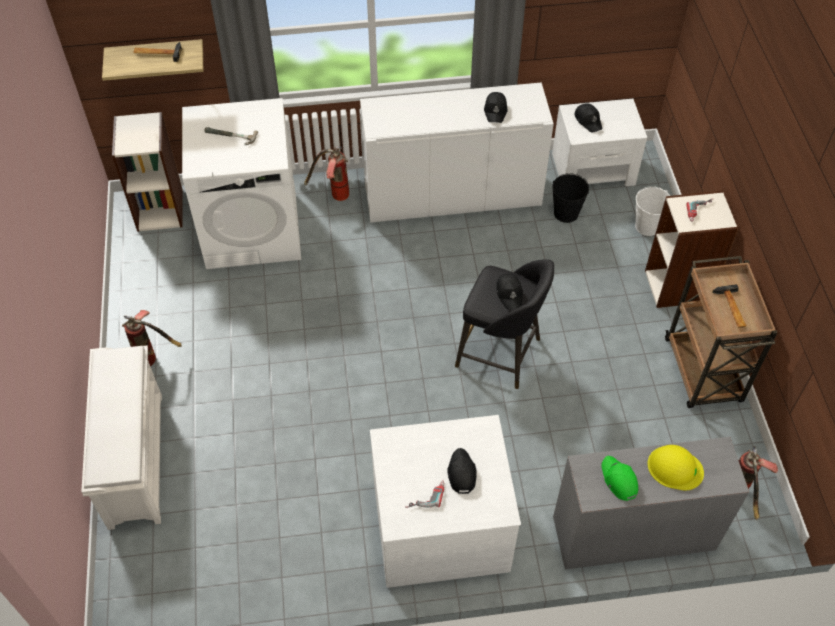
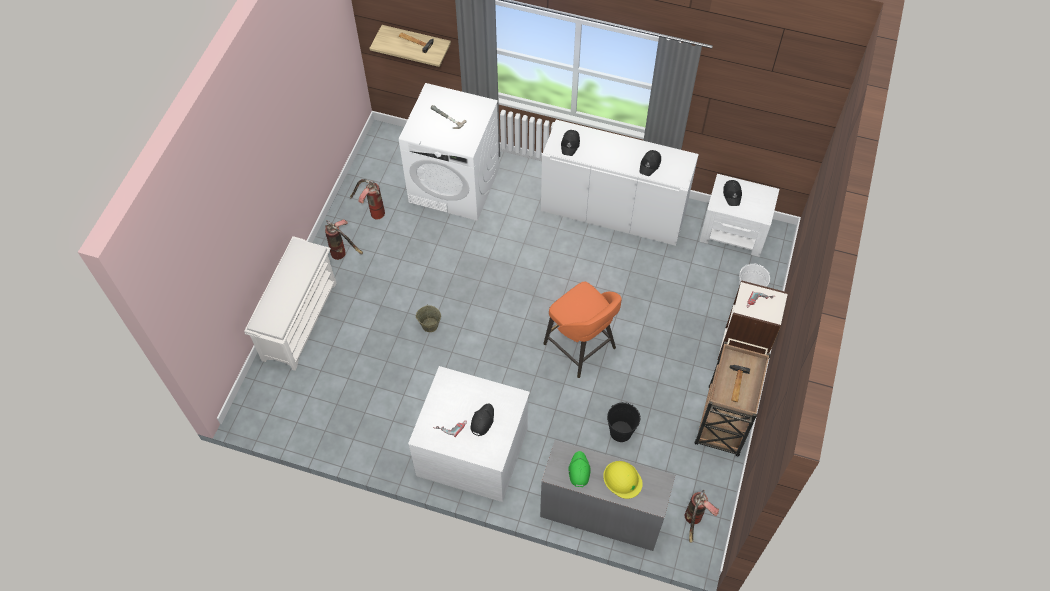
camera: 25 degrees right, 5 degrees up
(160, 209) = (399, 145): bookcase -> none
(306, 399) = (429, 325): none -> beige bucket
(333, 195) = (525, 179): fire extinguisher -> fire extinguisher (371, 212)
(500, 354) = (581, 347): black stool -> orange stool
(510, 293) = (587, 308): black cap -> black cap (570, 144)
(566, 213) = (691, 259): black bucket -> black bucket (620, 432)

